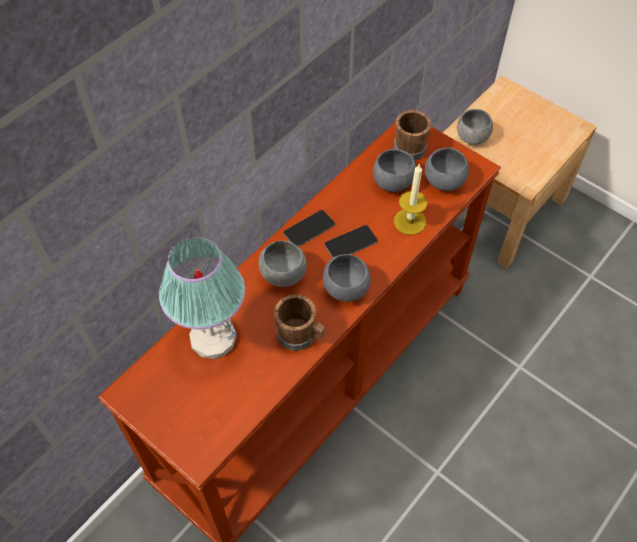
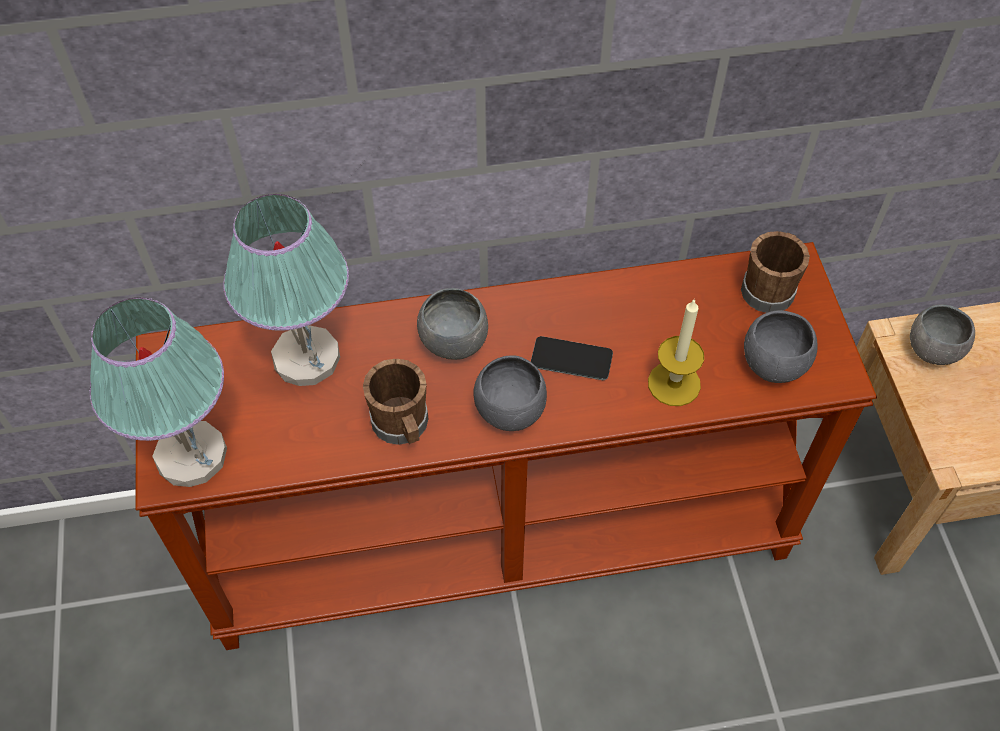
camera: 40 degrees right, 0 degrees up
(201, 436) = (190, 455): none -> table lamp
(309, 229) = (537, 308): phone -> none
(393, 182) = (702, 320): grey bowl -> none

